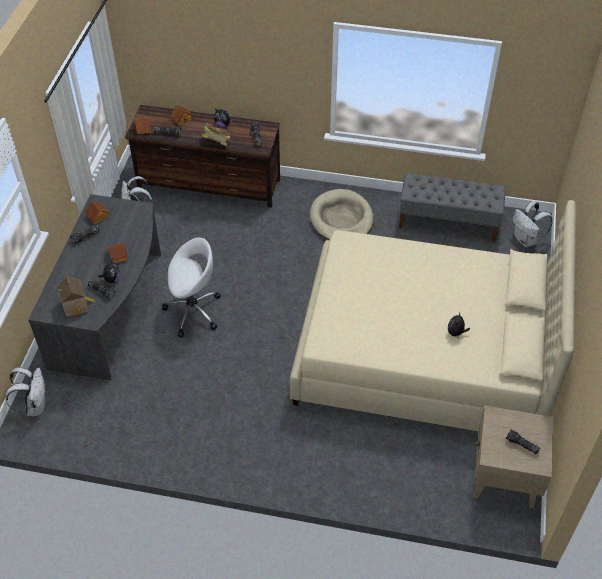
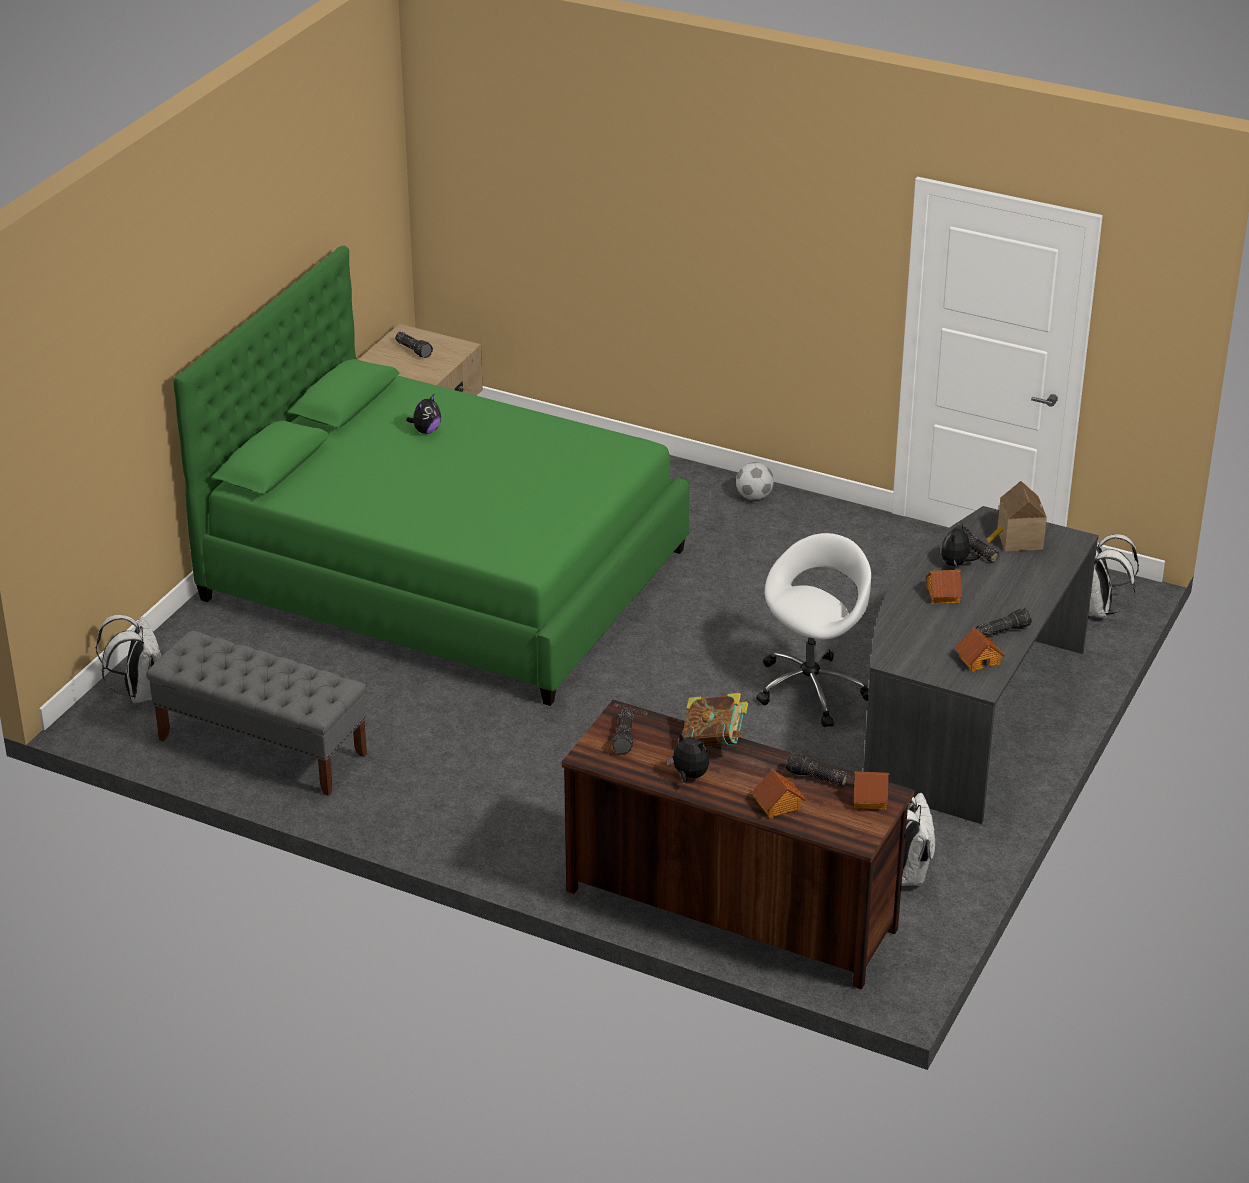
camera: 165 degrees left, 15 degrees down
(194, 311) = (813, 688): white office chair -> white office chair turned 135 degrees clockwise
(262, 468) = (754, 497): none -> football
(341, 219) = (472, 789): beige dog bed -> none
(423, 353) = (445, 574): beige bed -> green bed

